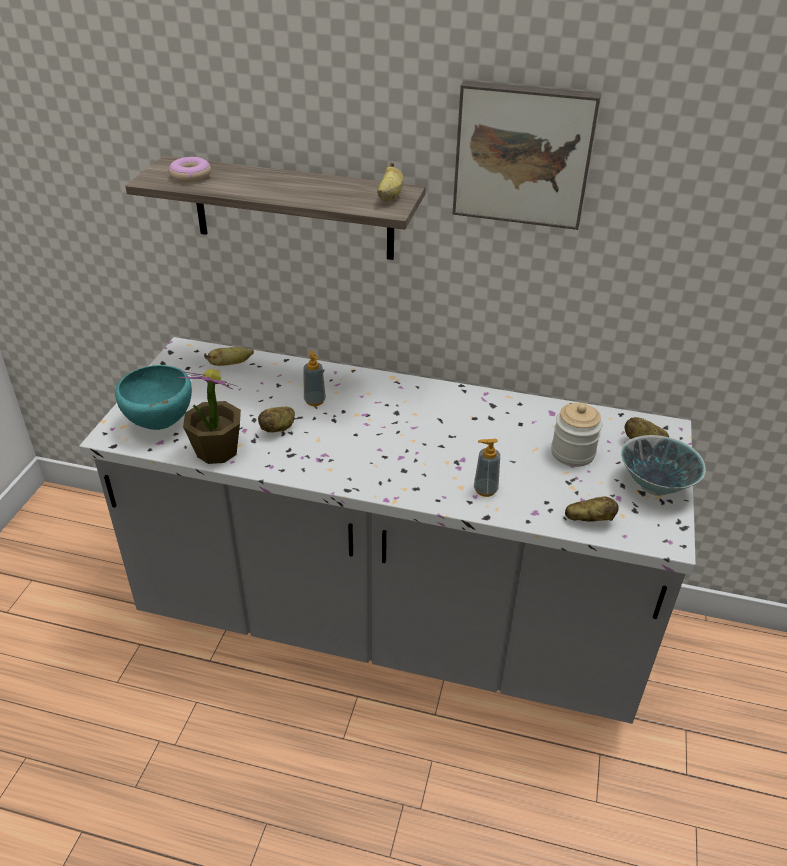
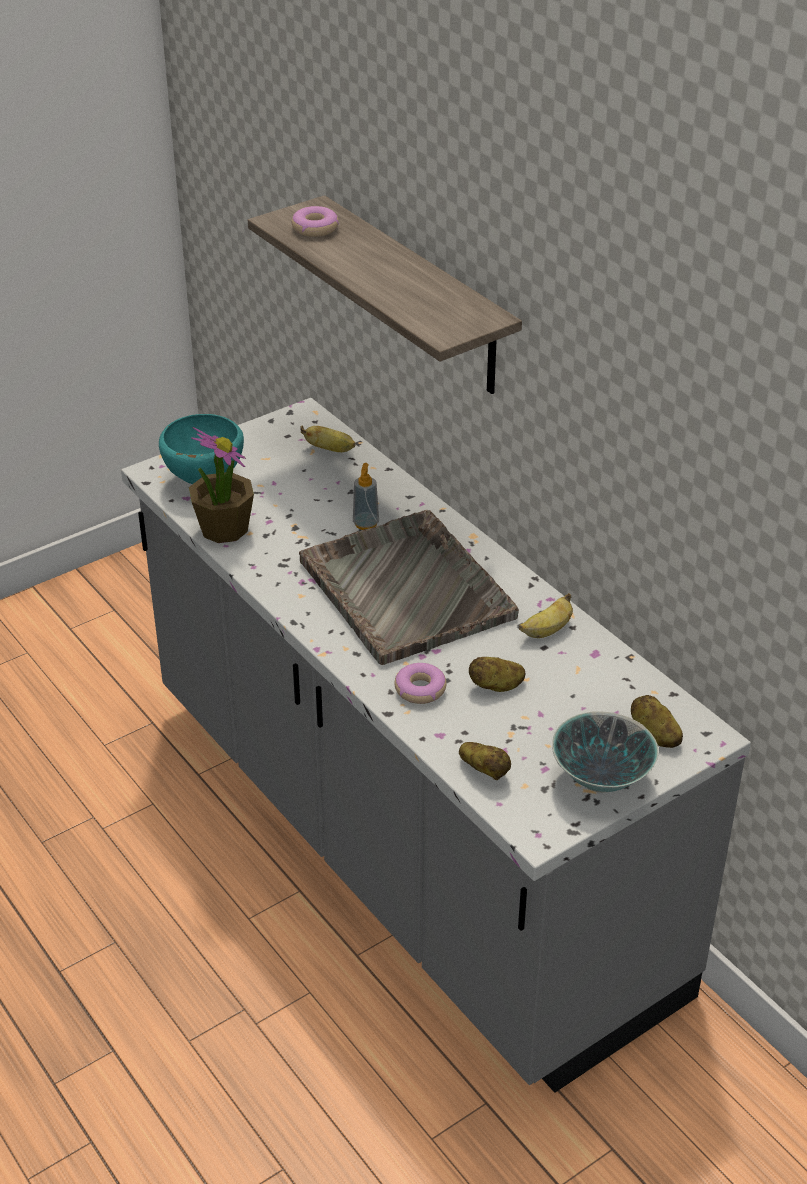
camera: 40 degrees right, 0 degrees up
(278, 428) = (300, 534): potato -> potato (496, 686)
(389, 197) = (464, 320): banana -> banana (547, 631)
(392, 429) = (405, 588): none -> grey tray
(485, 490) = (420, 689): soap dispenser -> donut
(523, 154) = (603, 321): picture -> none
(572, 453) = (559, 703): jar -> none

